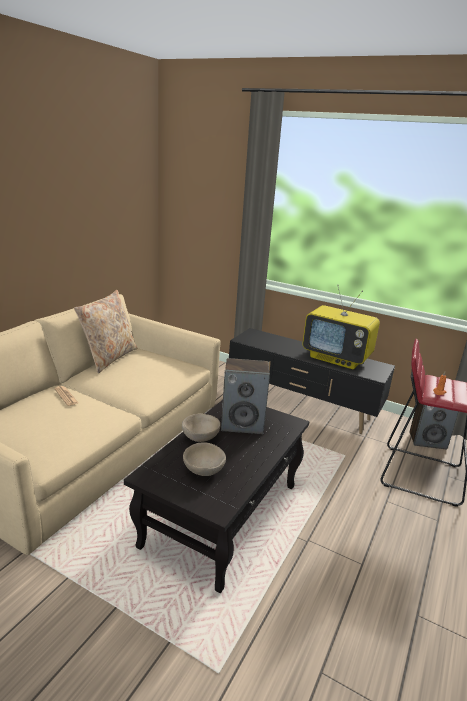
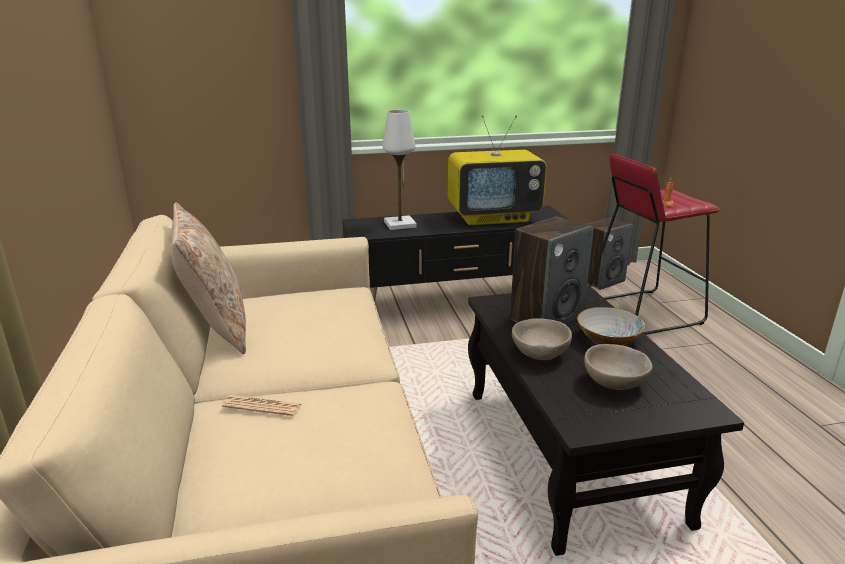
camera: 40 degrees left, 0 degrees up
(250, 451) = (608, 340): none -> bowl
(273, 342) = (400, 224): none -> white table lamp

